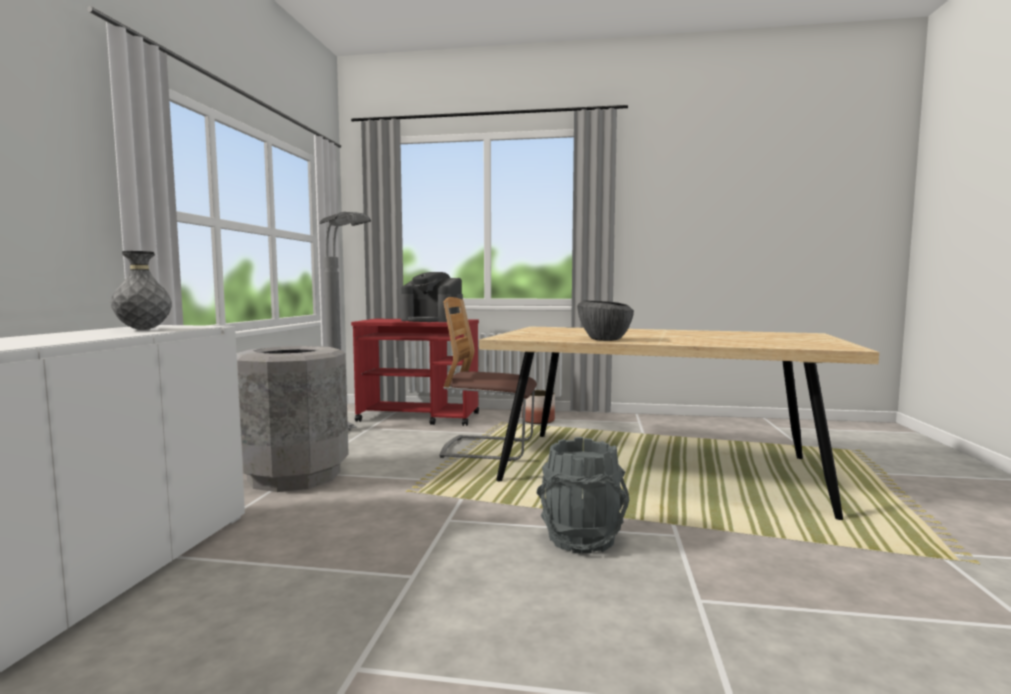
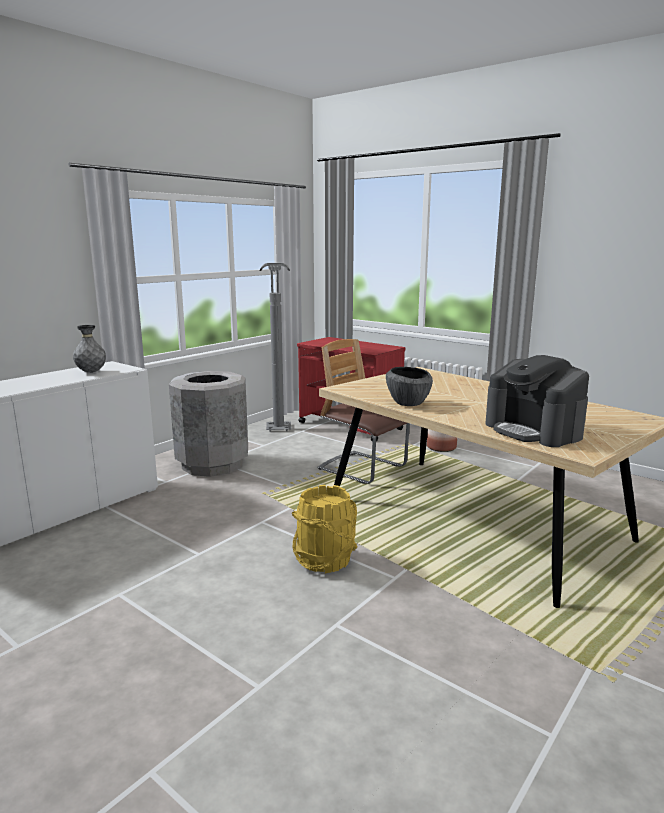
camera: 30 degrees right, 10 degrees up
(433, 320) = (361, 346): coffee machine -> coffee machine (533, 430)
(581, 538) = (325, 560): grey bucket -> yellow bucket

